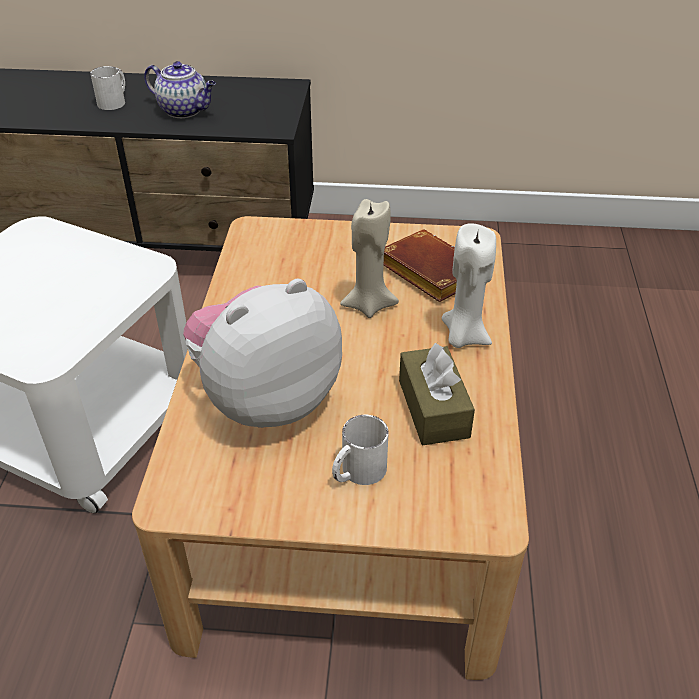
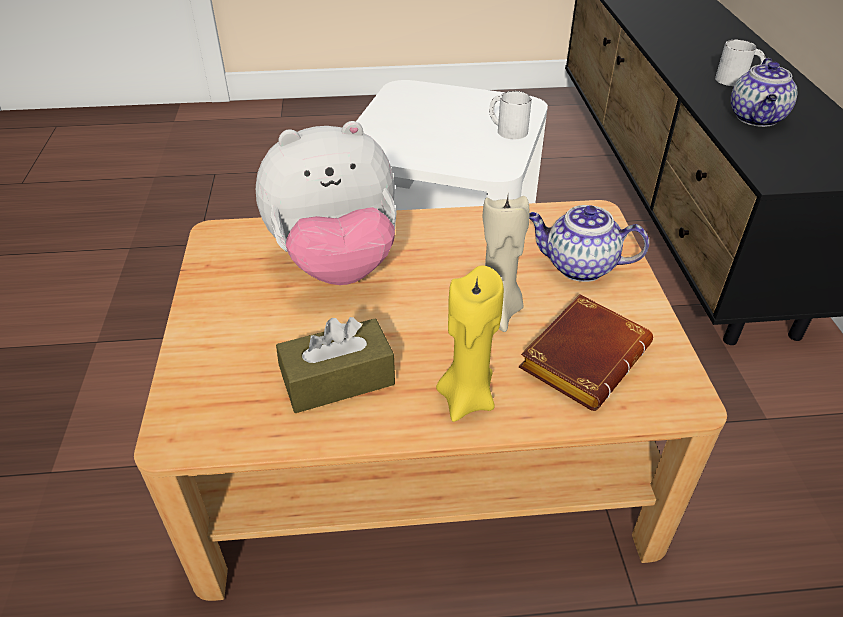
camera: 80 degrees right, 0 degrees up
(265, 399) = (336, 263): plush toy -> plush toy turned 120 degrees clockwise
(322, 253) = (578, 266): none -> teapot
(357, 472) = (245, 332): white mug -> white mug (507, 130)
(463, 336) = (466, 398): white candle -> yellow candle

